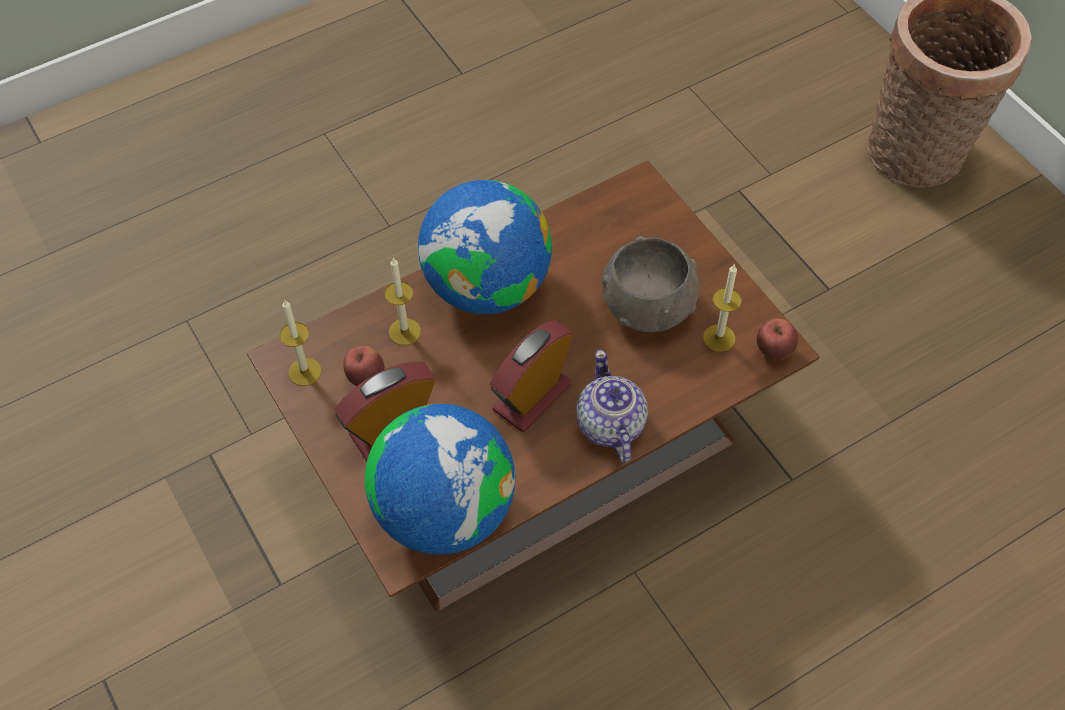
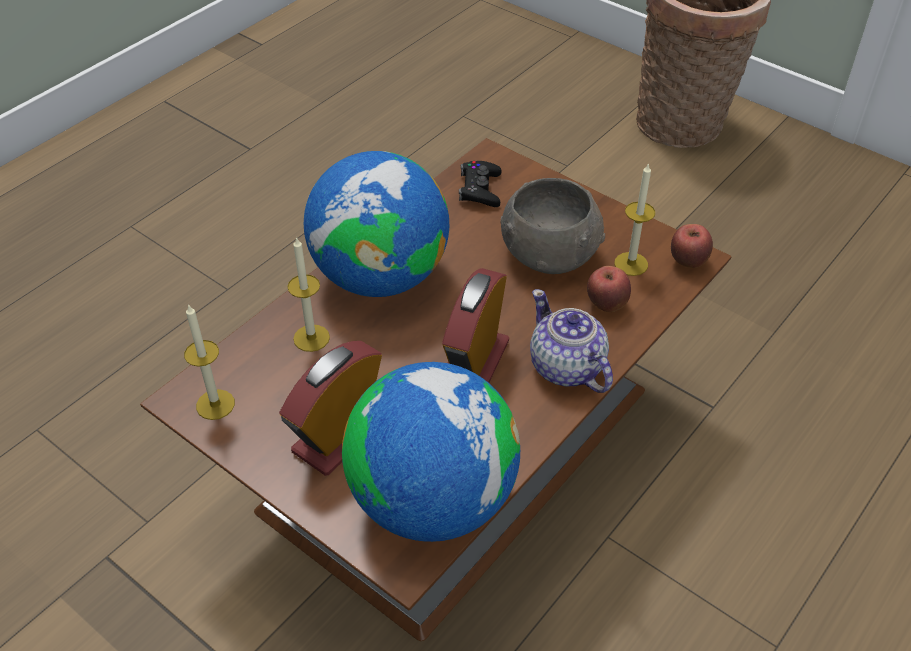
camera: 20 degrees left, 10 degrees down
(366, 378) = (287, 392): apple -> apple (606, 305)
(615, 218) = (480, 189): none -> black game controller

